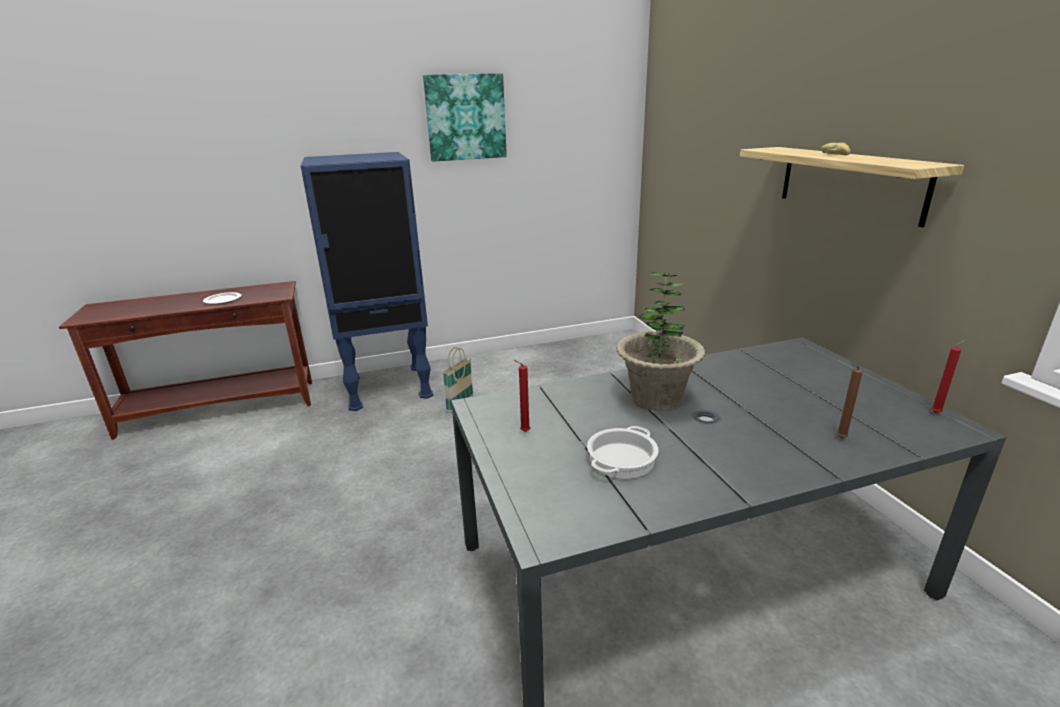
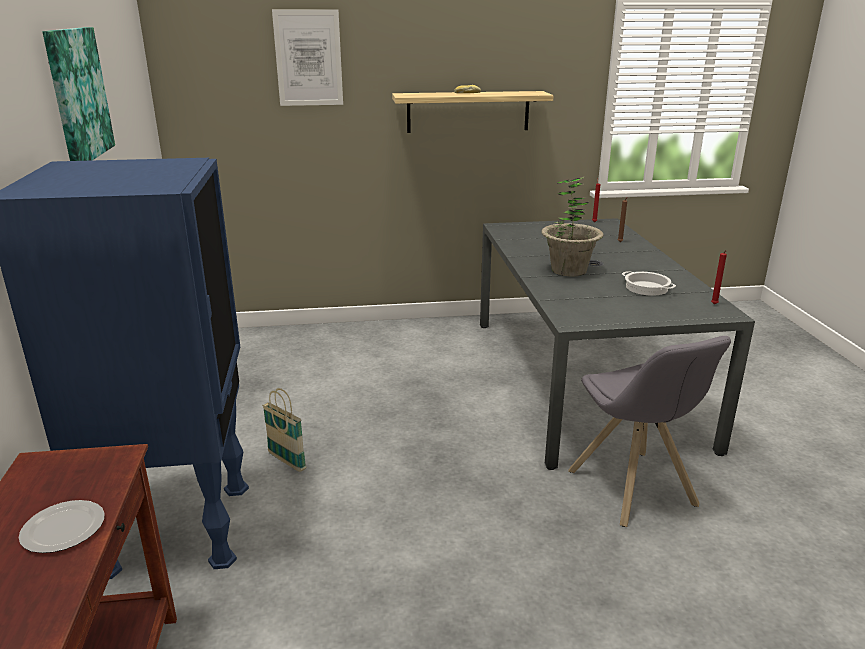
camera: 80 degrees left, 0 degrees up
(439, 620) = (633, 488): none -> grey chair
(523, 432) = (613, 310): red candle -> red candle (714, 305)
(723, 102) = (308, 58): none -> picture

